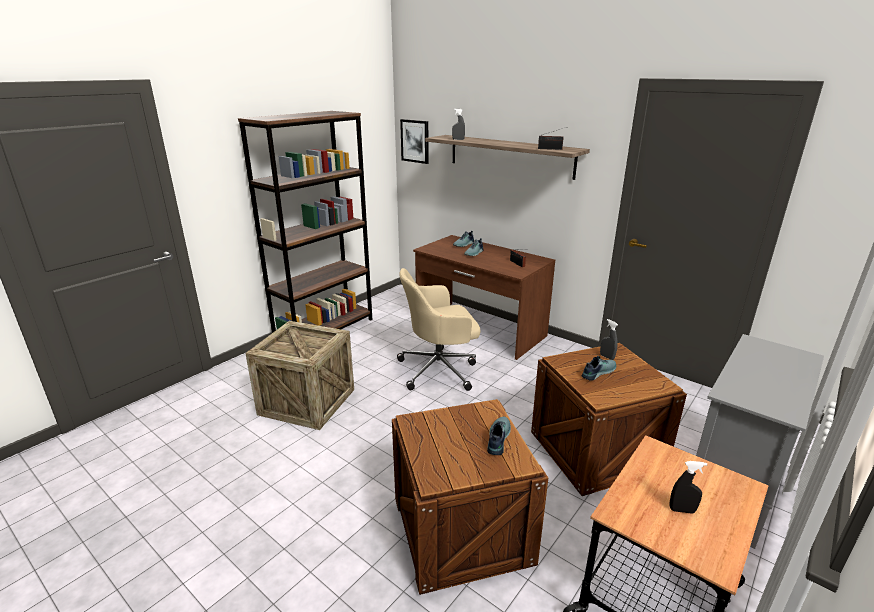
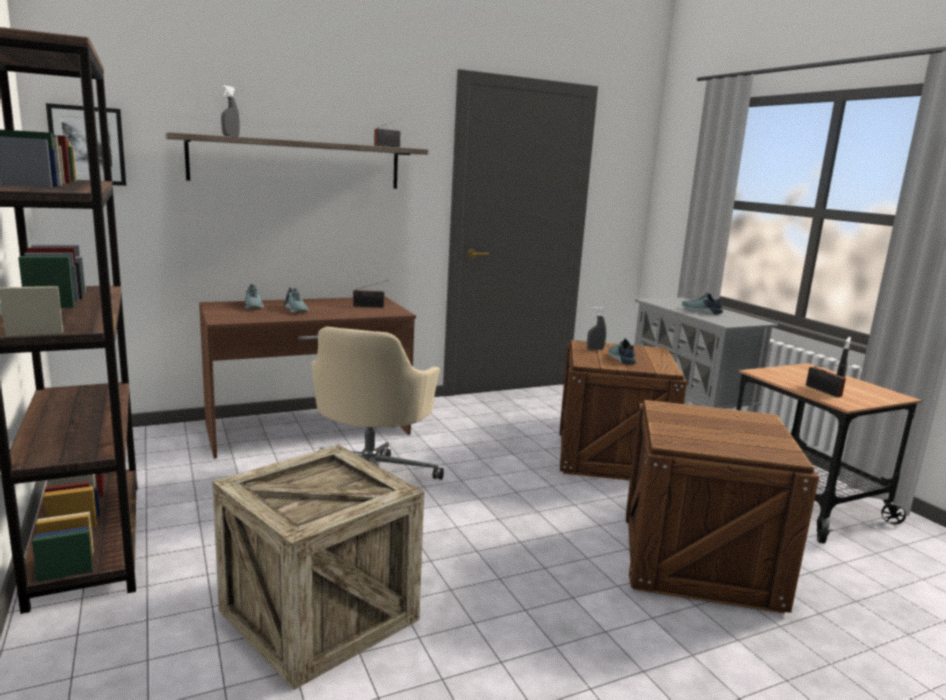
camera: 65 degrees left, 10 degrees down
(497, 439) = (719, 416): shoe -> shoe (701, 311)
(645, 498) = (824, 391): none -> radio

